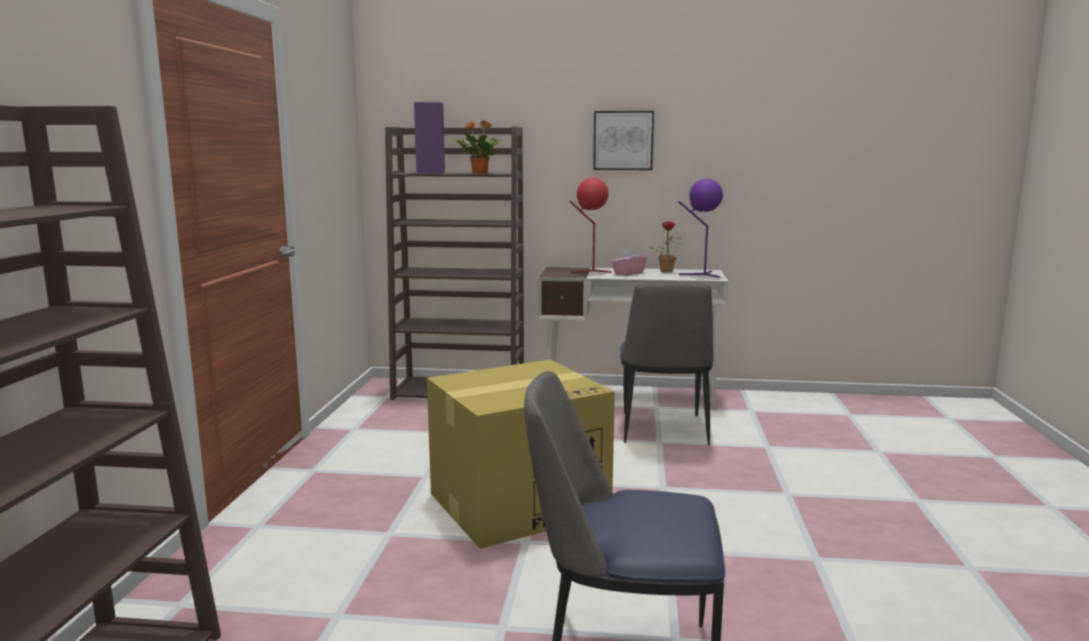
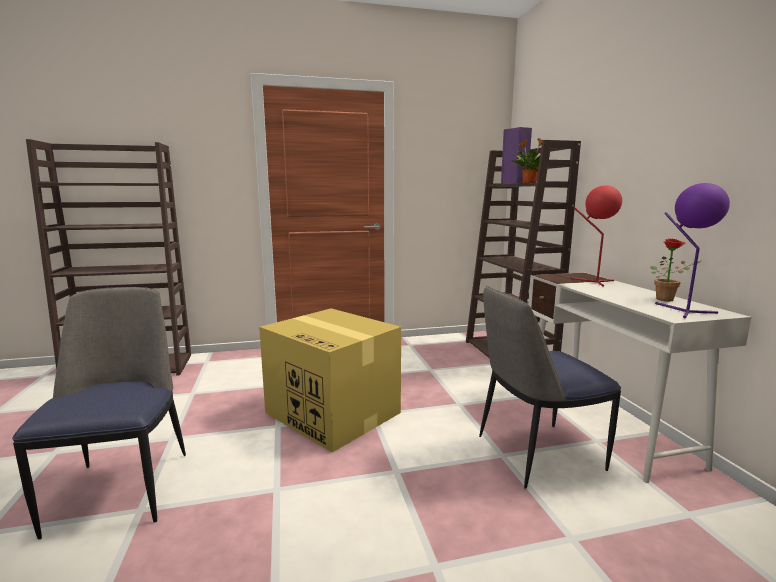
camera: 70 degrees right, 0 degrees up
(623, 140) = (662, 143): picture -> none
(628, 273) = (613, 290): pink tissue box -> none

